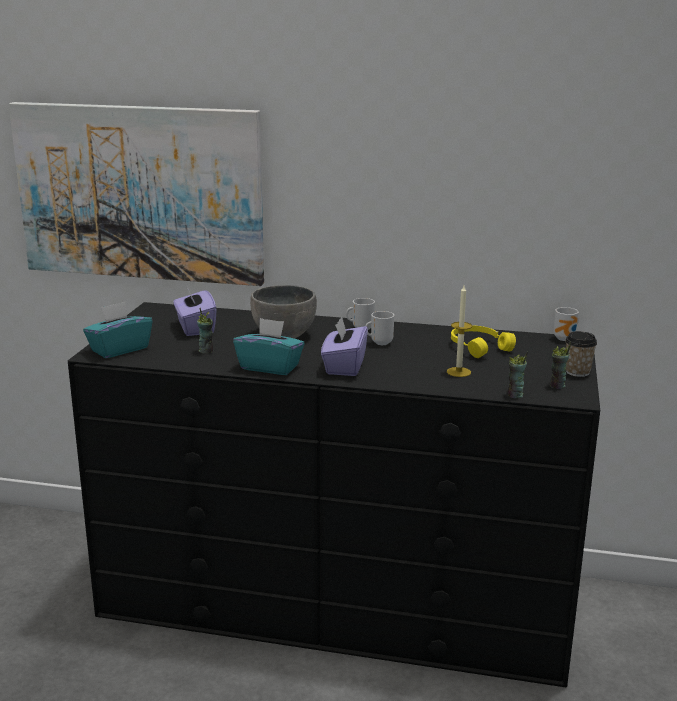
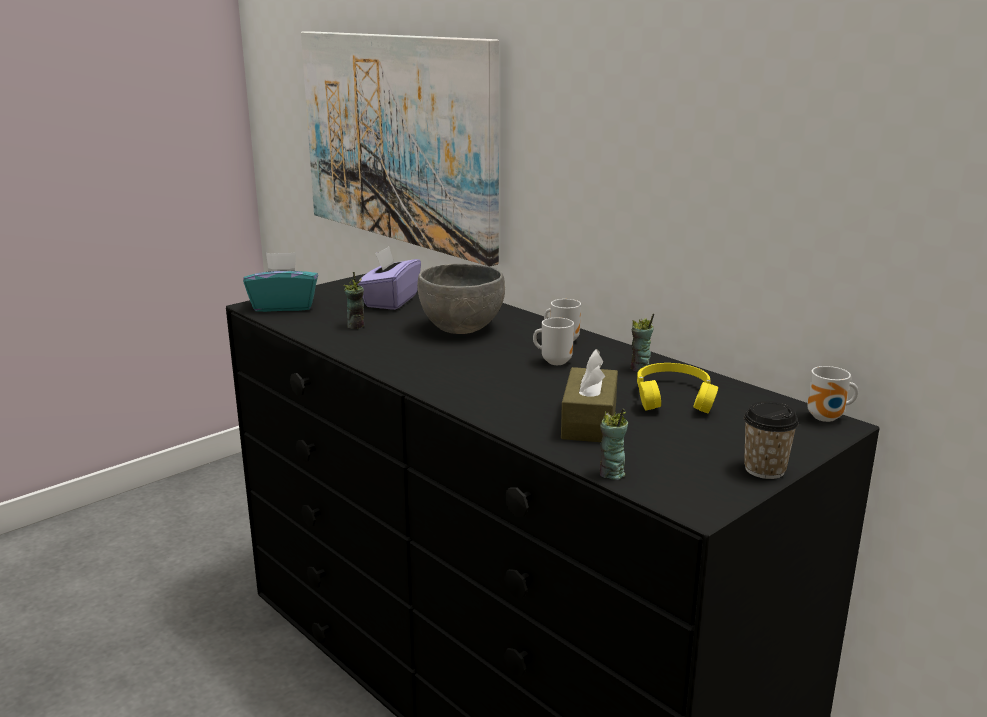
camera: 35 degrees right, 0 degrees up
(270, 367) = (384, 358): turquoise tissue box -> none
(344, 366) = (463, 377): purple tissue box -> none
(458, 372) = (589, 421): candle -> brown tissue box
(557, 386) = (697, 480): cup -> cup (640, 368)

